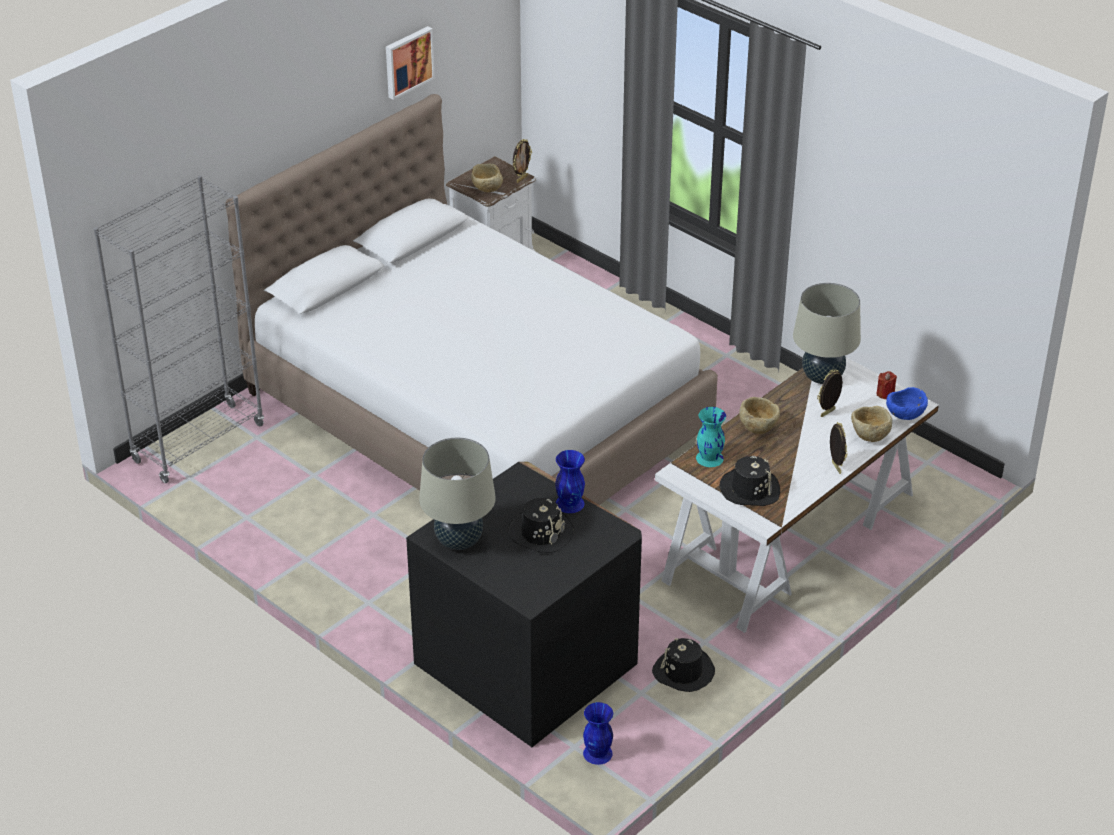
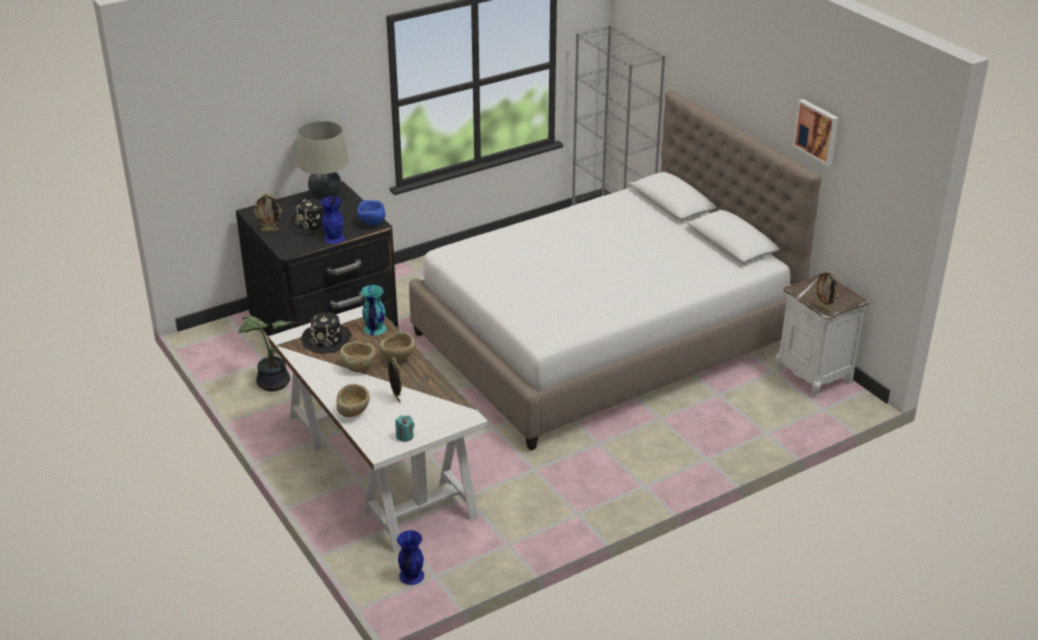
camera: 105 degrees right, 5 degrees down
(486, 189) = (807, 289): beige bowl -> beige bowl (358, 367)
(597, 754) = (225, 336): blue vase -> blue vase (411, 575)
(683, 672) = (271, 383): black hat -> potted plant
(822, 377) = (447, 406): beige table lamp -> none
(835, 468) = (325, 385): picture frame -> picture frame (270, 230)
(885, 394) = (405, 436): red candle -> turquoise candle
(905, 417) = (367, 439): blue bowl -> blue bowl (372, 223)

